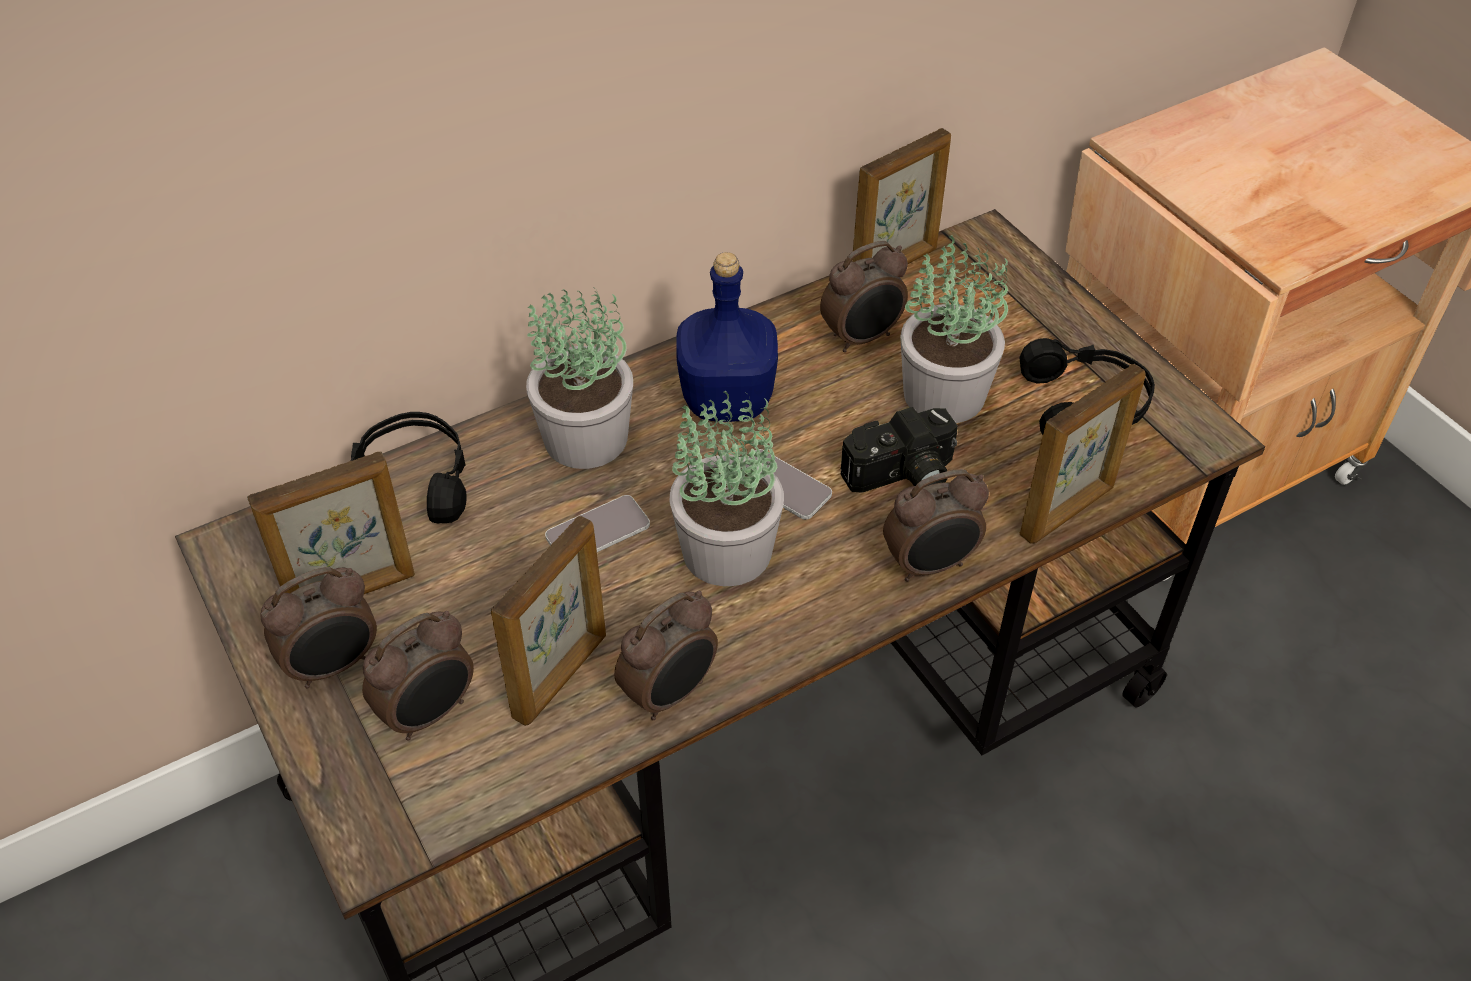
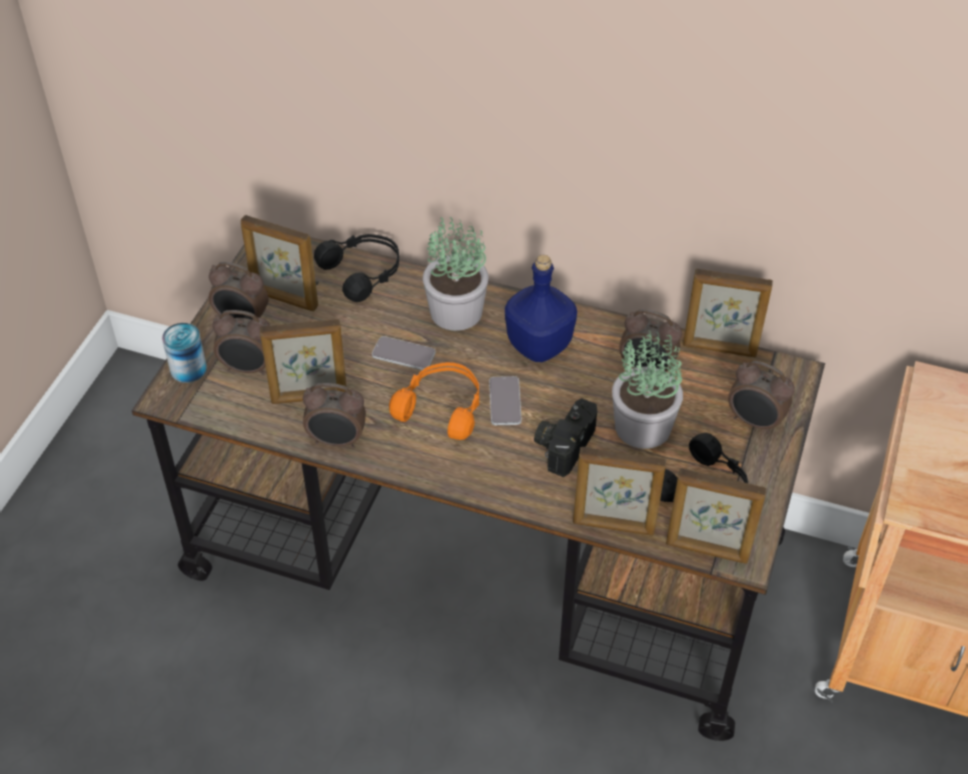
camera: 50 degrees right, 0 degrees up
(347, 787) = (188, 369): none -> can
(727, 549) = (442, 407): potted plant -> orange headphones
(902, 476) = (563, 444): camera -> camera turned 90 degrees clockwise
(930, 565) = (514, 490): alarm clock -> alarm clock (754, 422)
(1172, 457) = (707, 550): none -> picture frame

